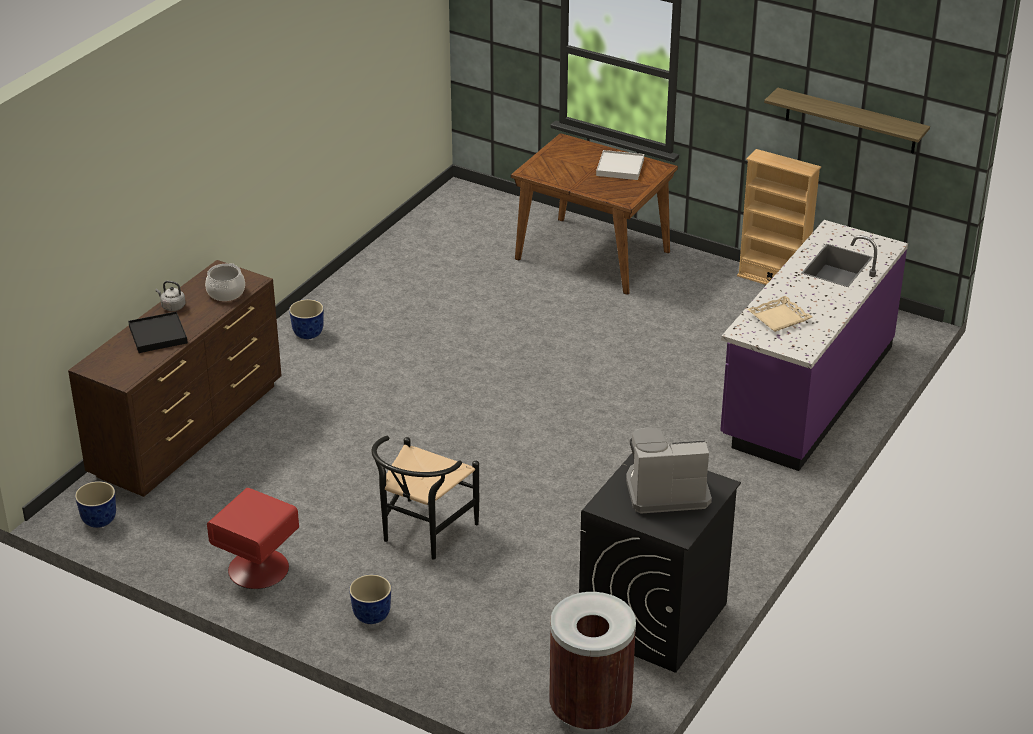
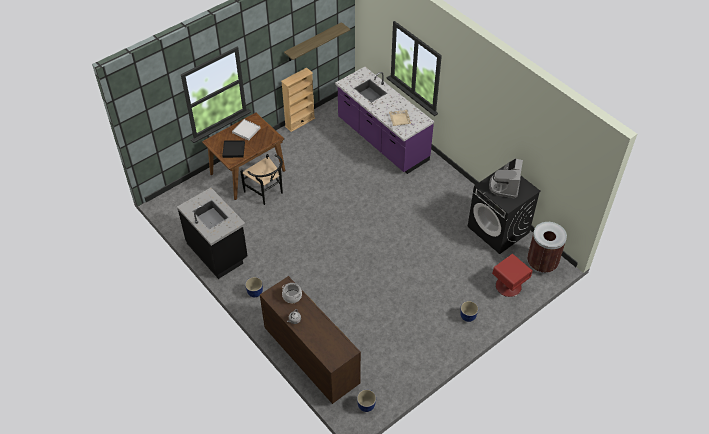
camera: 70 degrees left, 15 degrees up
(158, 335) = (317, 330): black tray -> black tray (234, 150)
(257, 569) = (424, 350): red nightstand -> red nightstand (508, 286)
(383, 272) = (218, 251): none -> black counter
(422, 534) = (422, 287): black chair -> black chair (266, 193)

